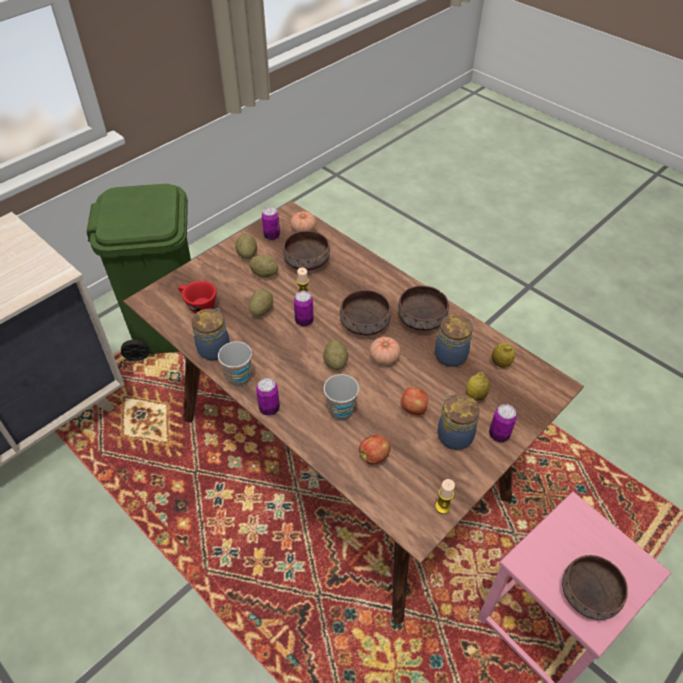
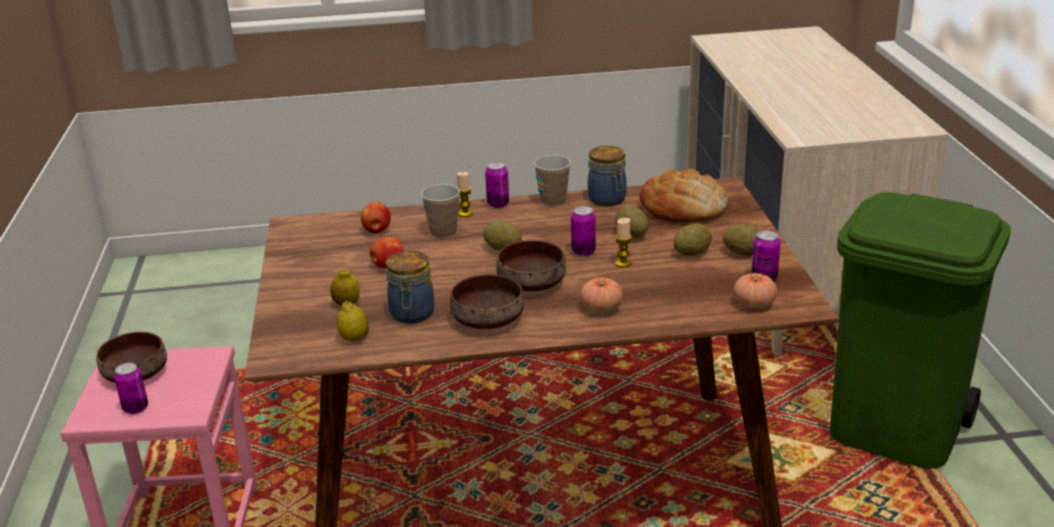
camera: 130 degrees right, 20 degrees down
(198, 305) = (683, 206): red cup -> bread
(306, 260) = (686, 285): brown bowl -> none
(384, 358) = (469, 275): tomato -> tomato (601, 308)
(442, 507) = (287, 241): candle -> candle (465, 213)
(453, 435) = (331, 273): jar -> none
(499, 435) = (291, 295): can -> can (135, 408)

